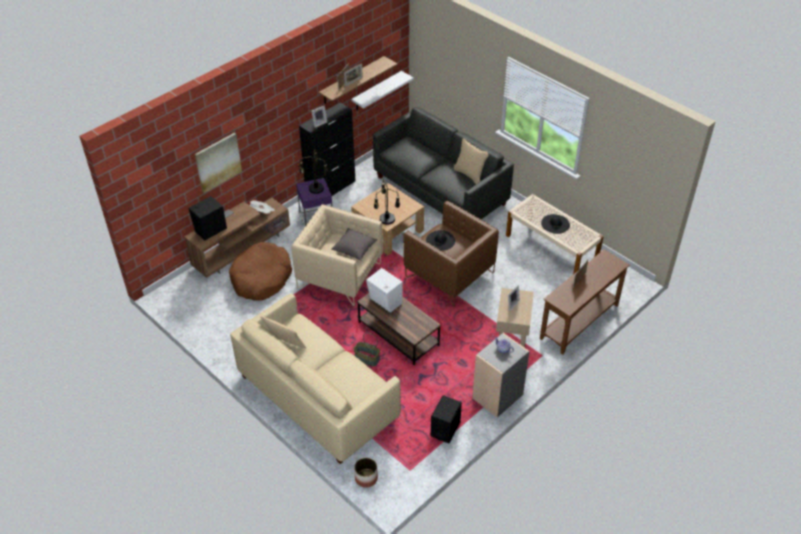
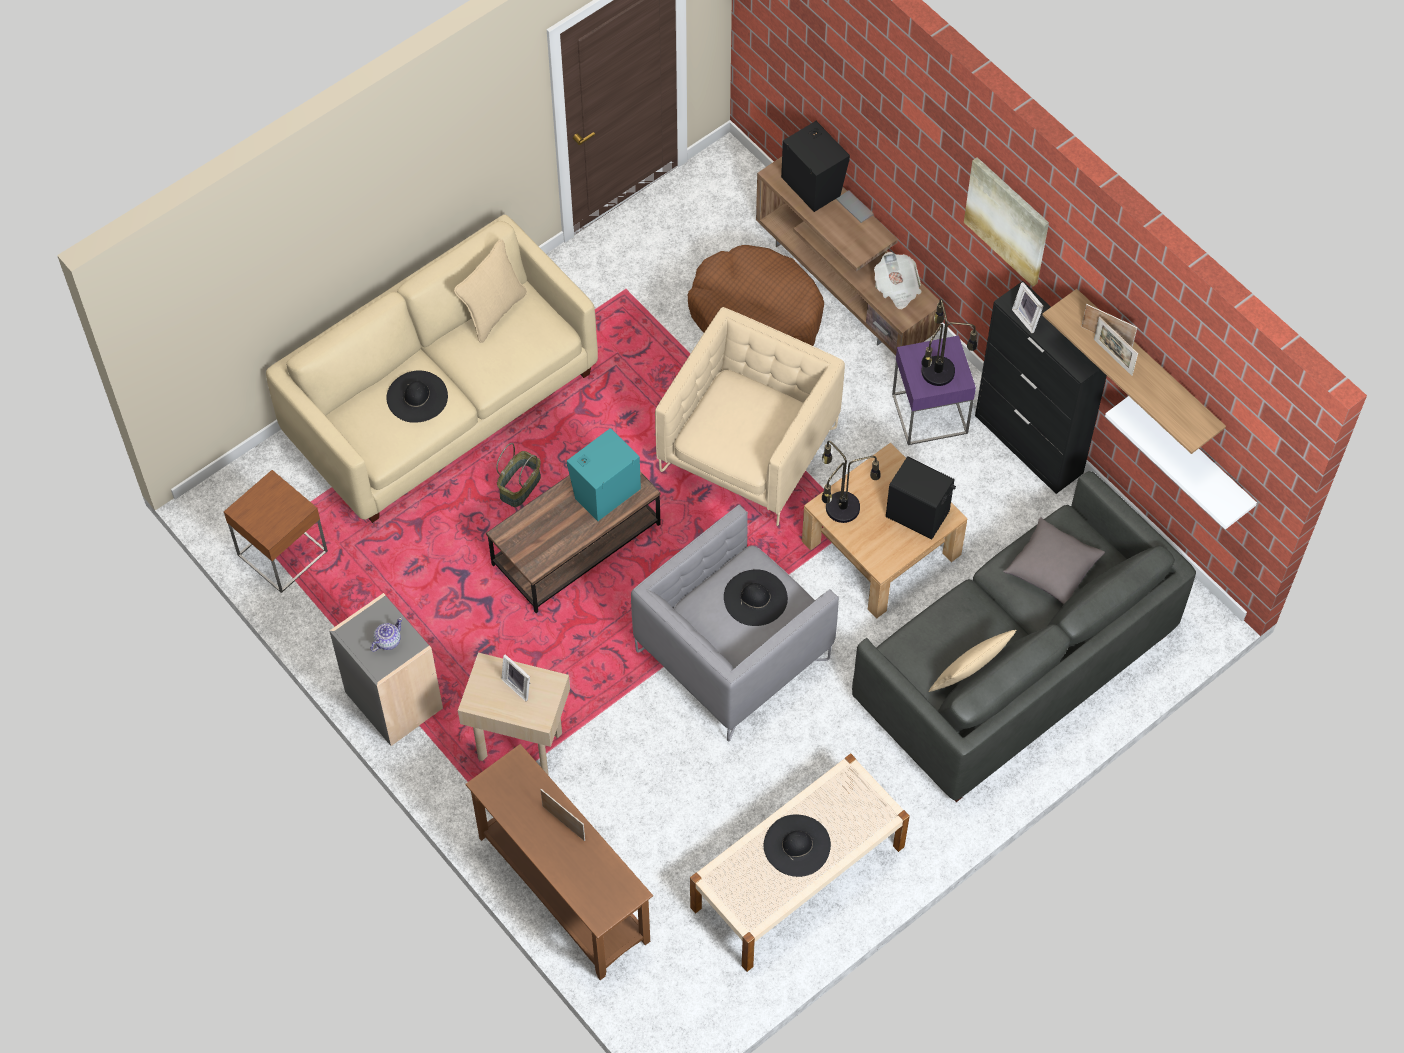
camera: 95 degrees right, 15 degrees up
(218, 162) = (879, 132): picture -> picture (1007, 220)
(342, 370) = (417, 397): none -> black hat
(354, 249) = (744, 437): grey pillow -> grey pillow (1051, 569)
(366, 478) = (256, 470): planter -> none
(385, 302) = (604, 492): white speaker -> turquoise speaker
(418, 457) = (282, 553): none -> brown side table
(445, 429) = (334, 602): black speaker -> black speaker (917, 514)
(449, 274) = (733, 654): brown armchair -> grey armchair

